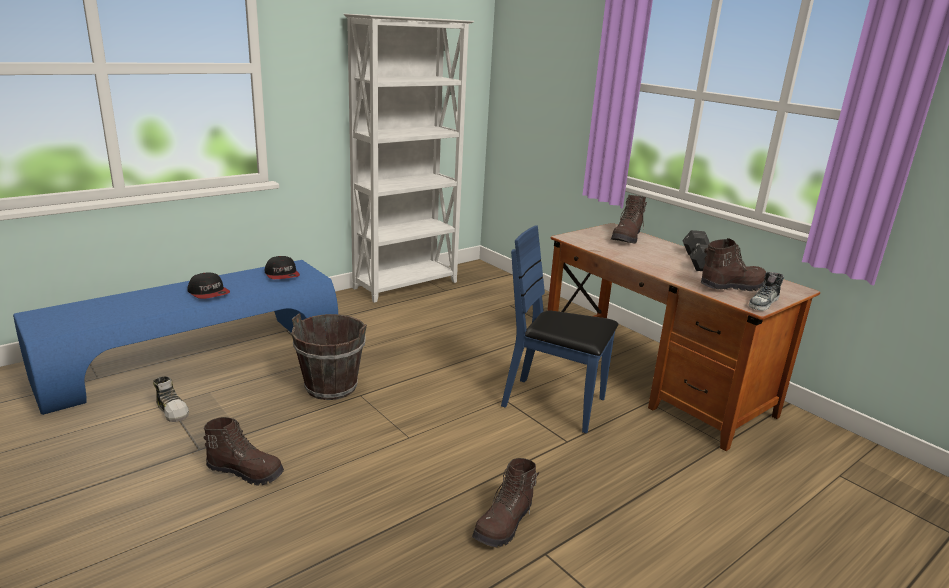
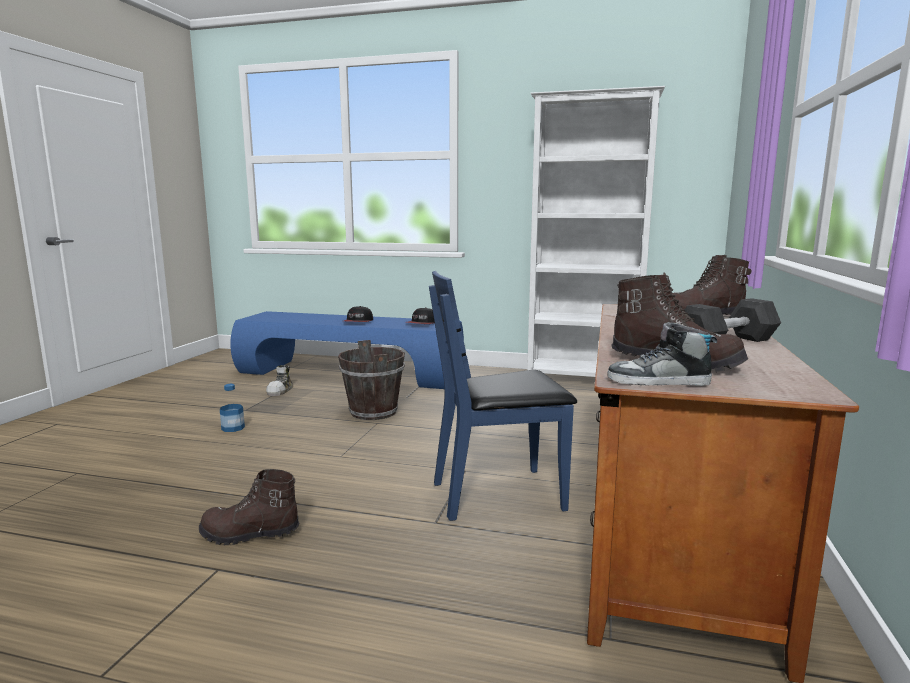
camera: 55 degrees right, 10 degrees down
(246, 471) = (233, 428): brown boot -> bottle
(554, 404) = (499, 494): blue chair -> blue chair turned 90 degrees counterclockwise

